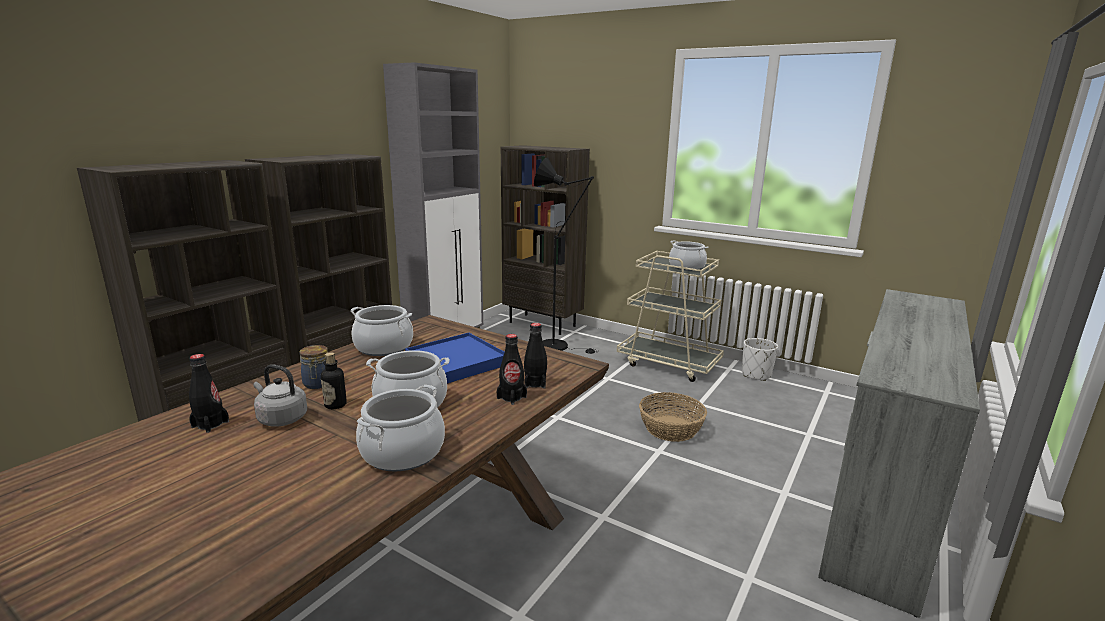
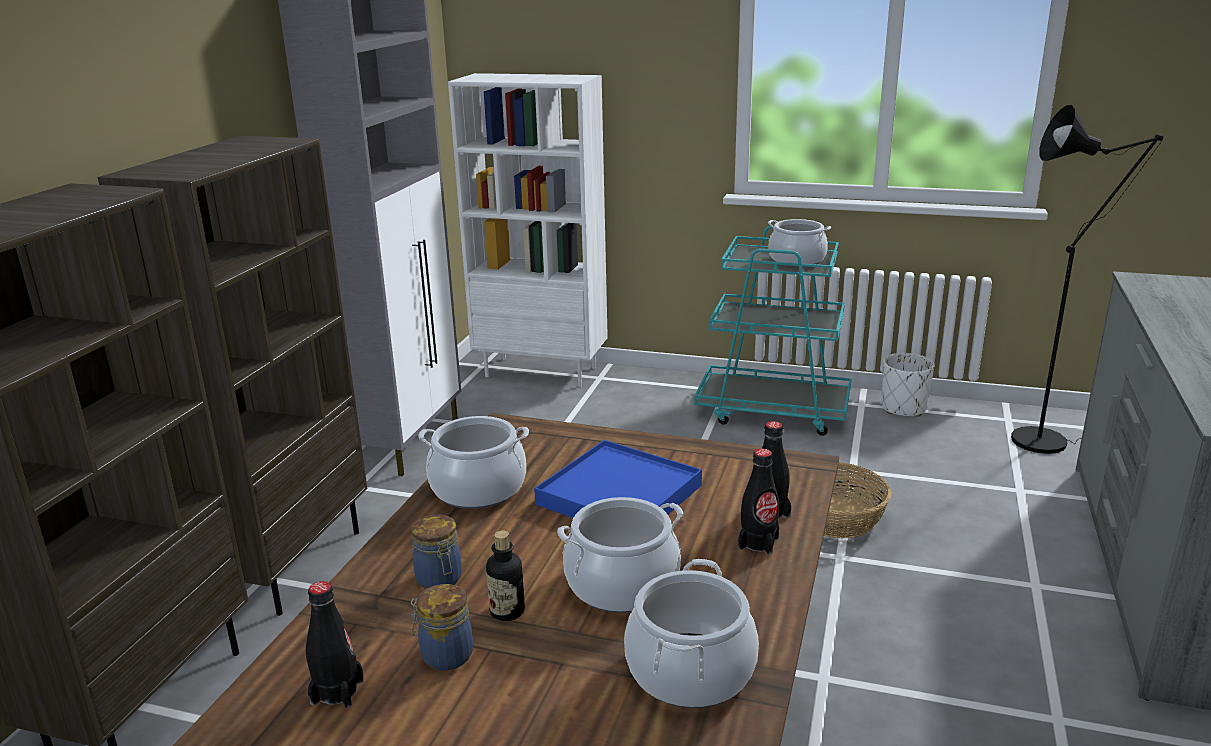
camera: 15 degrees left, 5 degrees up
(281, 418) = (444, 655): grey kettle -> jar
(543, 324) = (542, 371): brown bookcase -> white bookcase
(559, 346) = (592, 408): black floor lamp -> black floor lamp (1049, 440)
(669, 364) = (773, 411): beige cart -> turquoise cart

